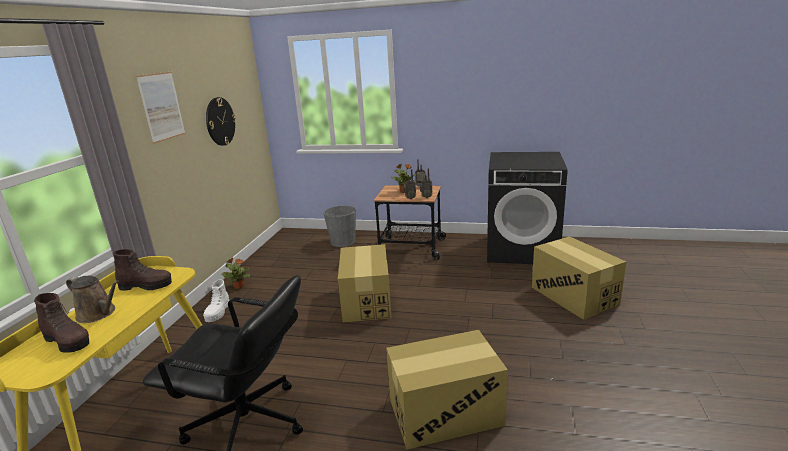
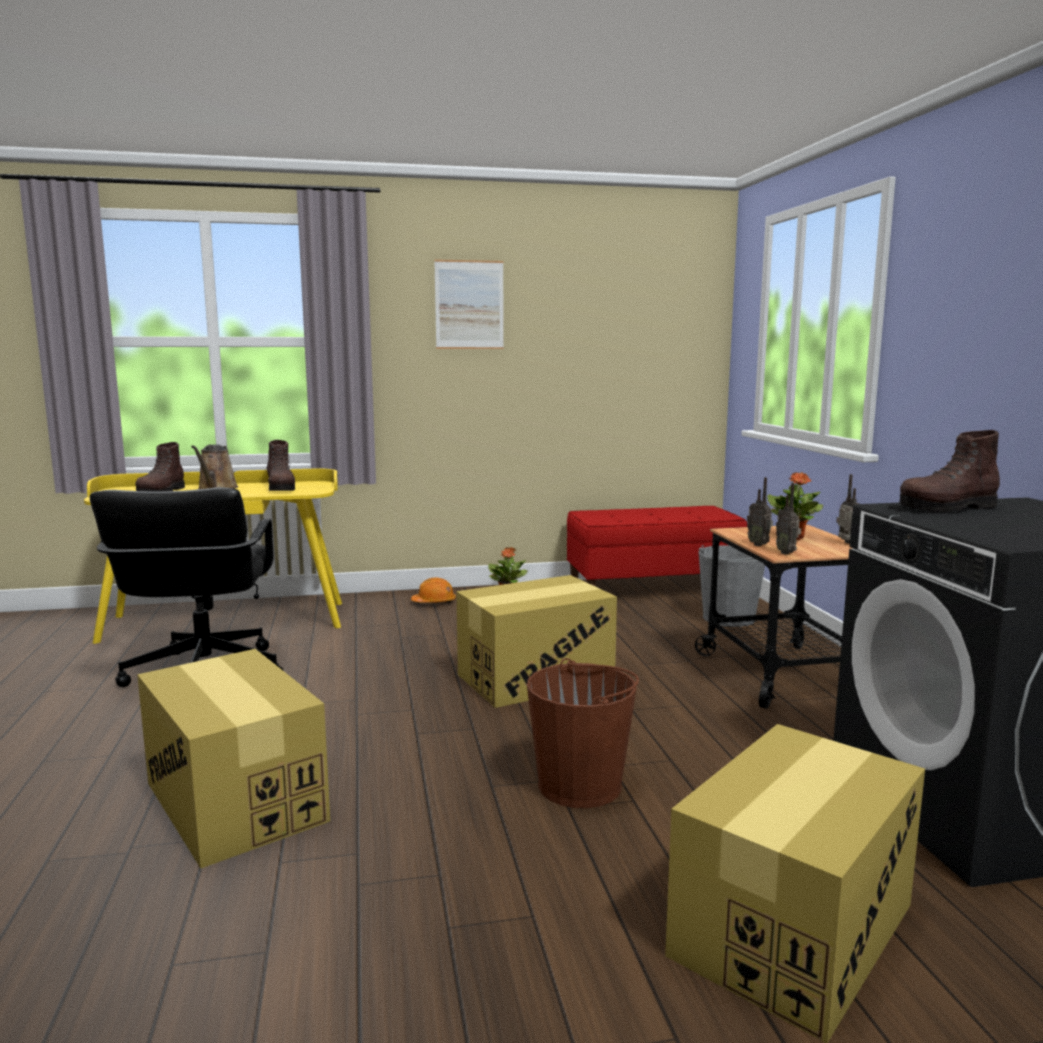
camera: 65 degrees right, 10 degrees down
(218, 312) = (434, 602): white boot -> orange hard hat
(220, 121) = (592, 348): wall clock -> none
(283, 247) = (652, 588): none -> red bench
(476, 311) = (580, 785): none -> brown bucket
(503, 162) = (947, 508): none -> brown boot

